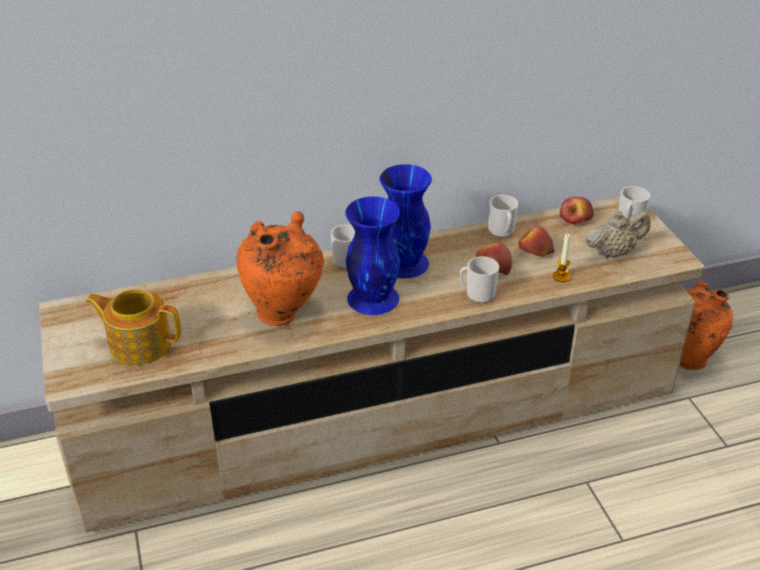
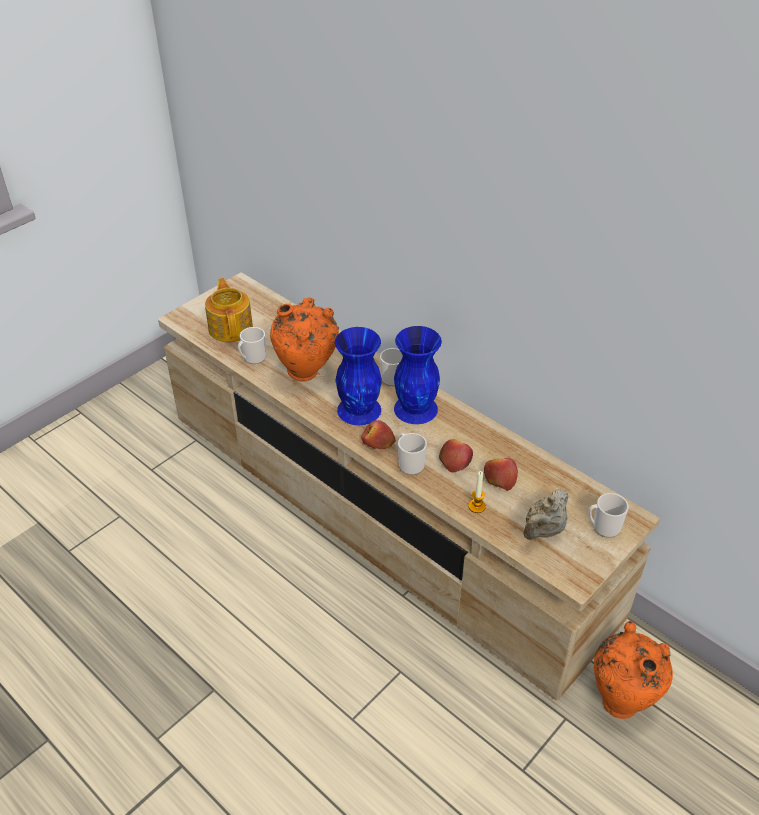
camera: 60 degrees right, 5 degrees up
(502, 232) = (508, 448): mug -> mug (252, 358)
(576, 219) = (574, 488): apple -> apple (378, 442)
(613, 253) = (543, 530): beige teapot -> beige teapot turned 90 degrees clockwise

